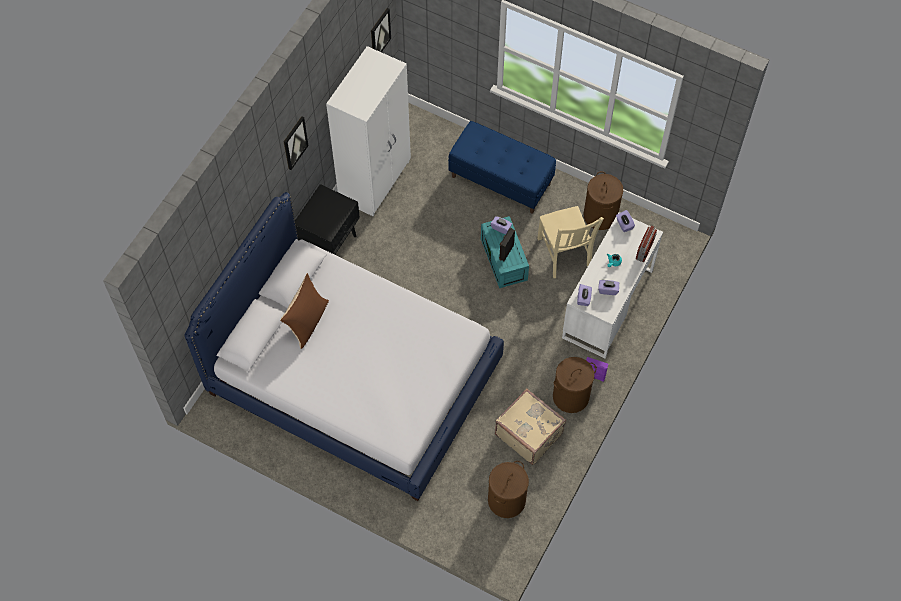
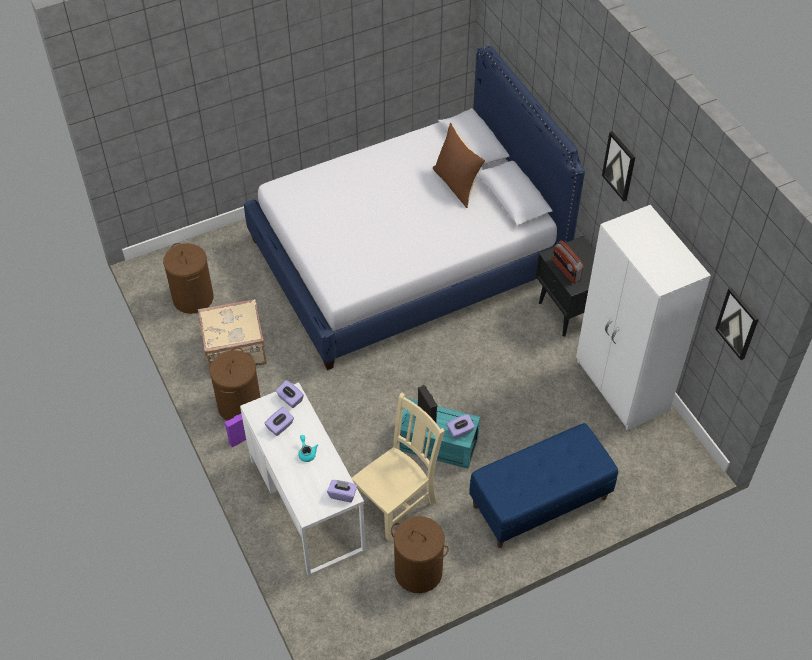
camera: 125 degrees right, 10 degrees down
(564, 254) = (397, 502): beige chair -> beige chair turned 120 degrees clockwise
(645, 249) = (296, 494): radio -> radio (566, 270)

